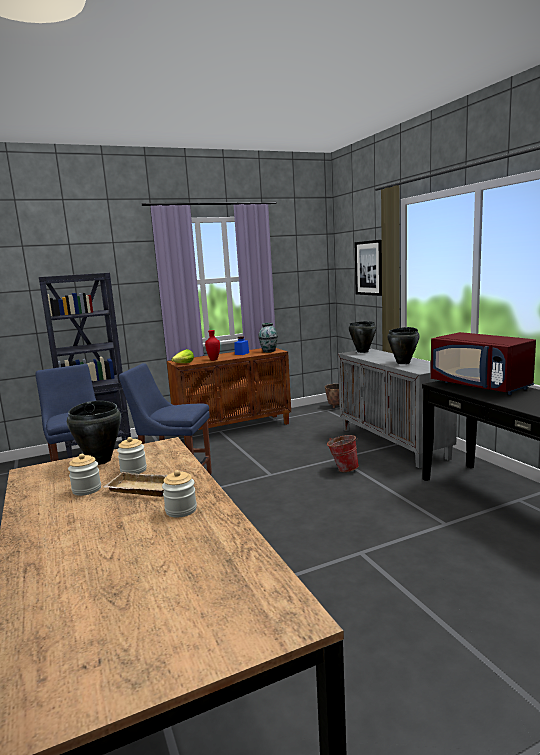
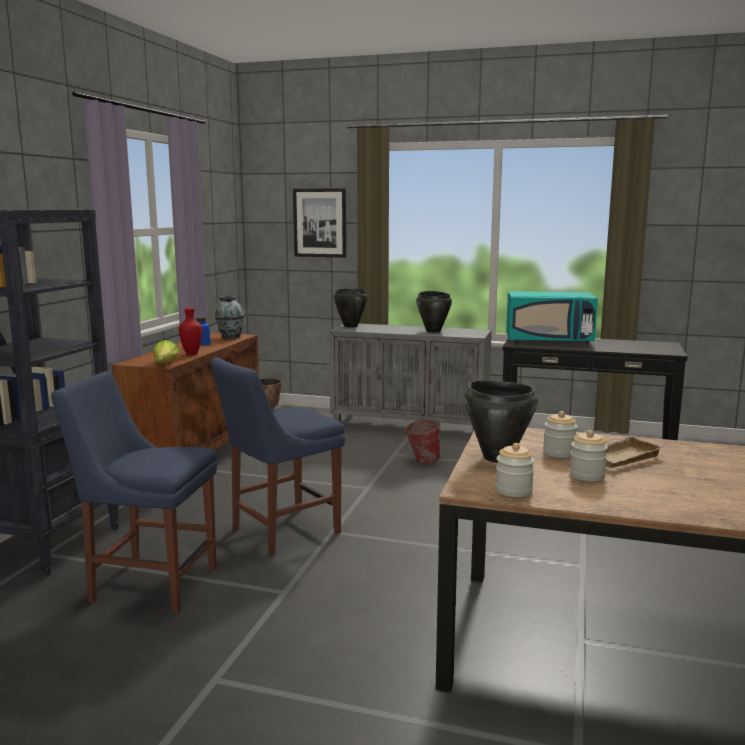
camera: 50 degrees left, 0 degrees up
(181, 510) = (698, 457): jar -> jar (513, 490)
(480, 386) = (549, 341): red microwave -> turquoise microwave

